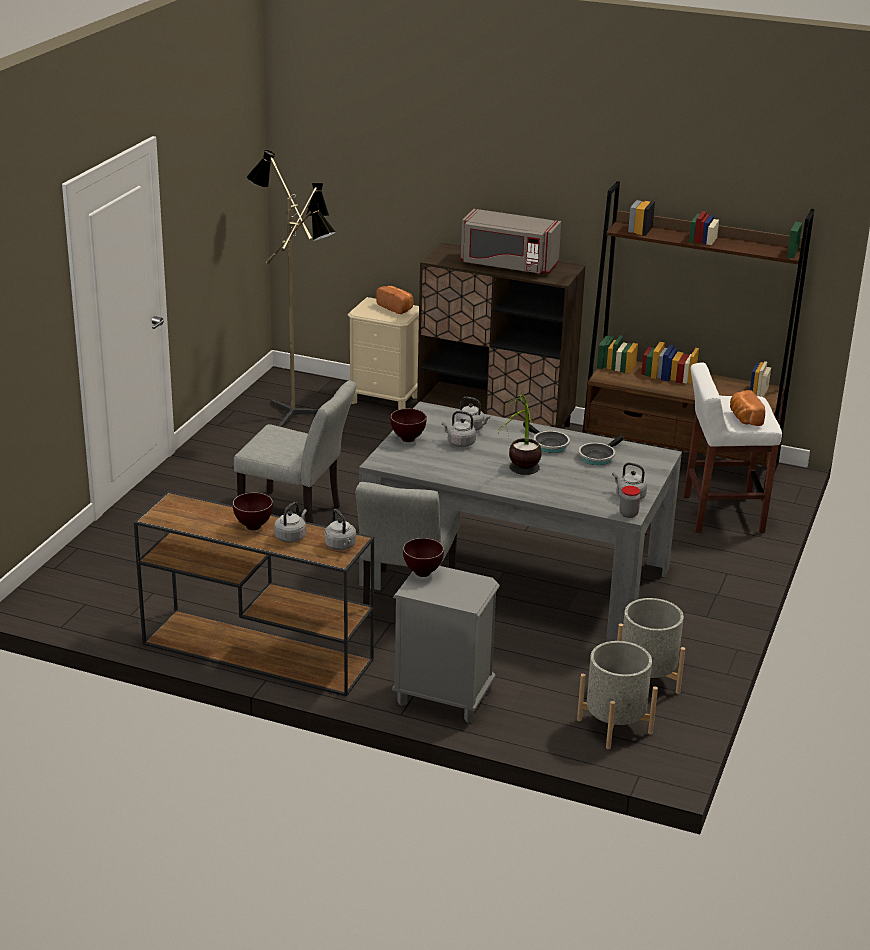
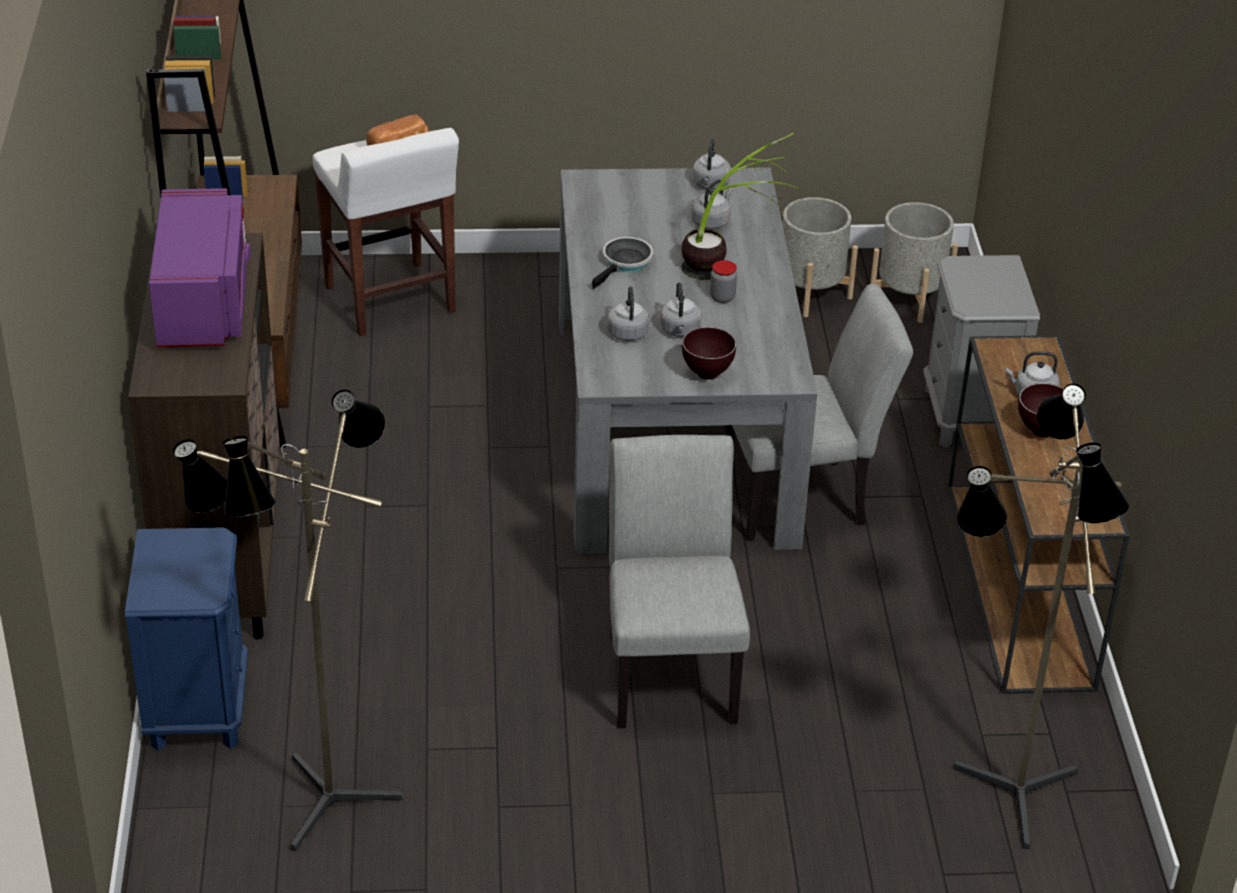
camera: 115 degrees left, 10 degrees up
(104, 583) = (1003, 796): none -> floor lamp
(341, 546) = (1014, 353): grey kettle -> grey kettle (712, 221)
(385, 399) = (197, 707): beige nightstand -> blue nightstand
(396, 308) = (162, 557): bread -> none
(421, 573) = (981, 307): brown bowl -> none
(508, 265) = (203, 303): grey microwave -> purple microwave
(598, 457) = (627, 222): frying pan -> none
(628, 514) = (753, 178): jar -> jar (722, 297)

